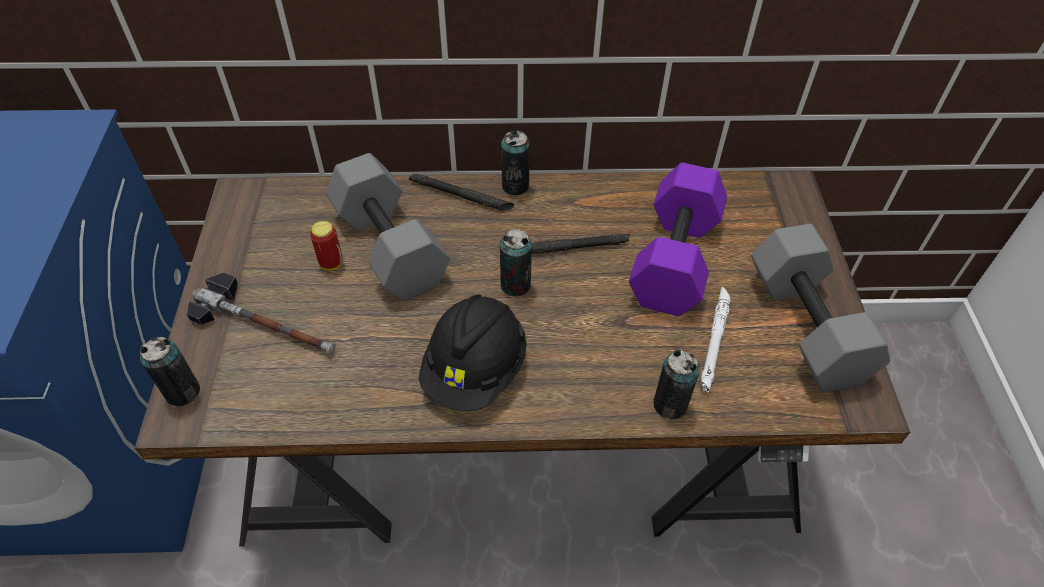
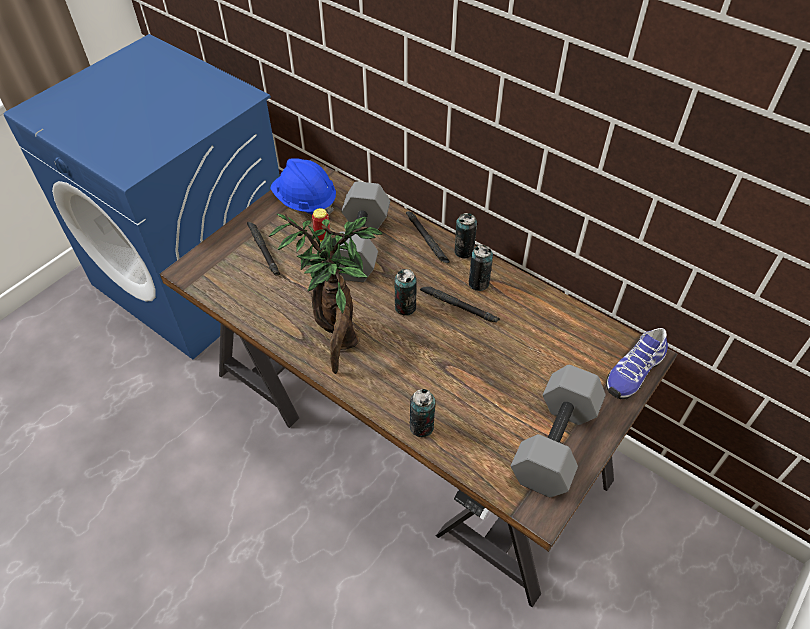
camera: 40 degrees right, 0 degrees up
(182, 392) = (199, 260): can -> can (478, 283)
(262, 233) = (305, 201): none -> blue hard hat
(266, 324) = (263, 250): hammer -> black flashlight
(475, 370) = (339, 338): black hard hat -> potted plant
(676, 260) = (515, 352): purple dumbbell -> none
(714, 341) = (486, 411): white flashlight -> none
(796, 211) = (632, 372): none -> shoe

